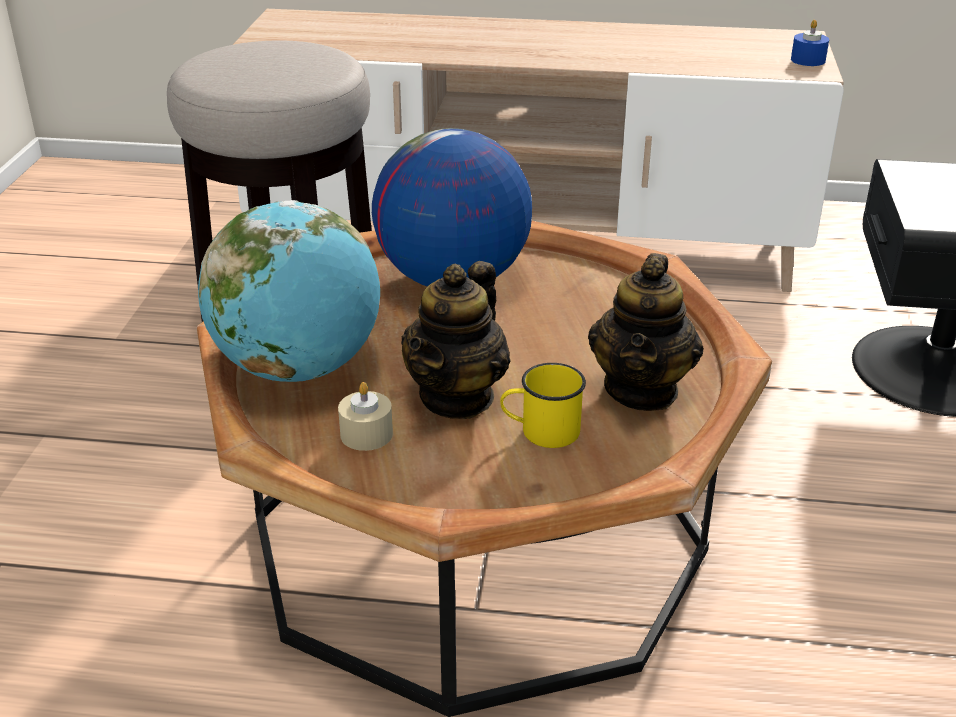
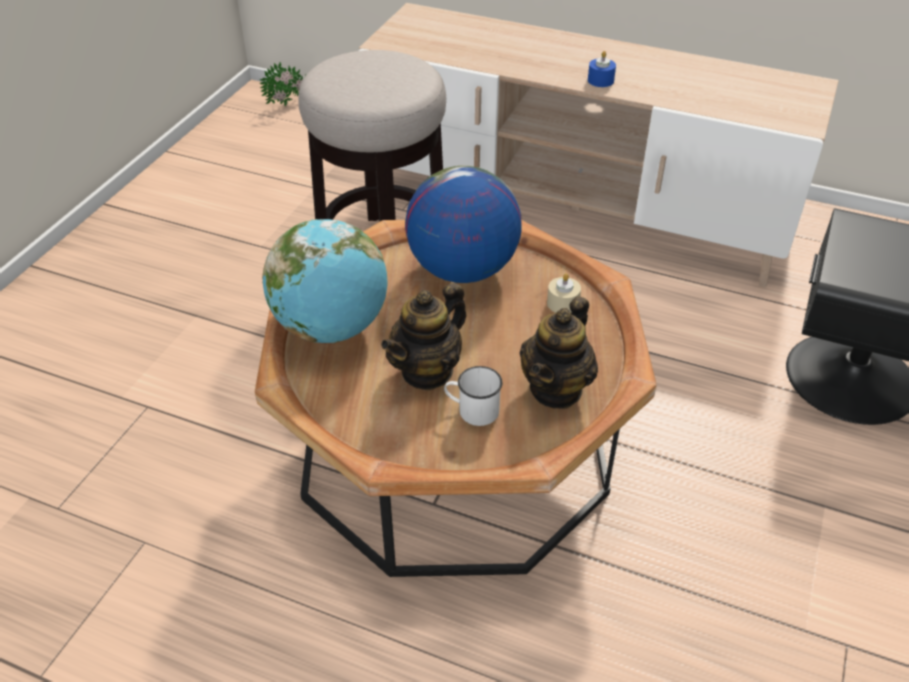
camera: 15 degrees right, 10 degrees up
(104, 176) = (289, 103): none -> potted plant
(366, 434) = (356, 390): beige candle -> beige candle (563, 303)
(541, 431) = (472, 410): yellow mug -> white mug
(808, 60) = (806, 111): blue candle -> blue candle (600, 80)

